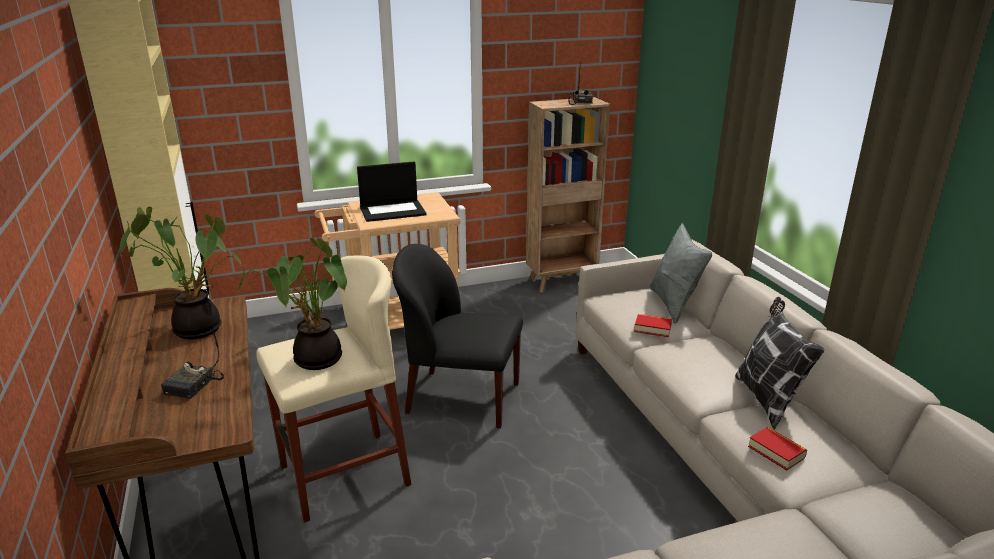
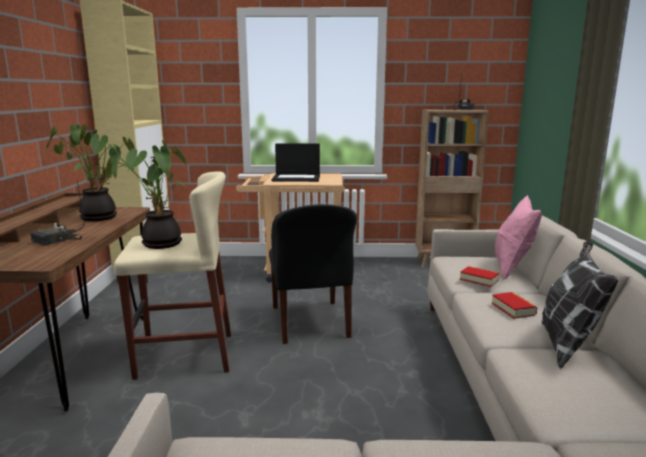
camera: 20 degrees right, 10 degrees down
(460, 398) = (310, 323): black chair -> black chair turned 135 degrees counterclockwise
(674, 305) = (512, 268): grey pillow -> pink pillow
(776, 452) = (550, 387): book -> book (513, 309)

